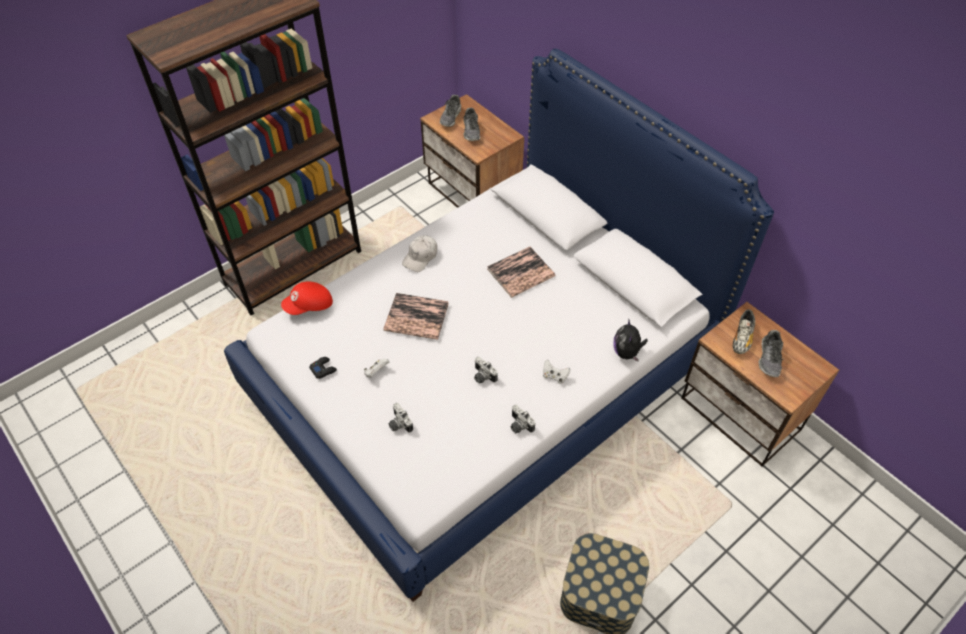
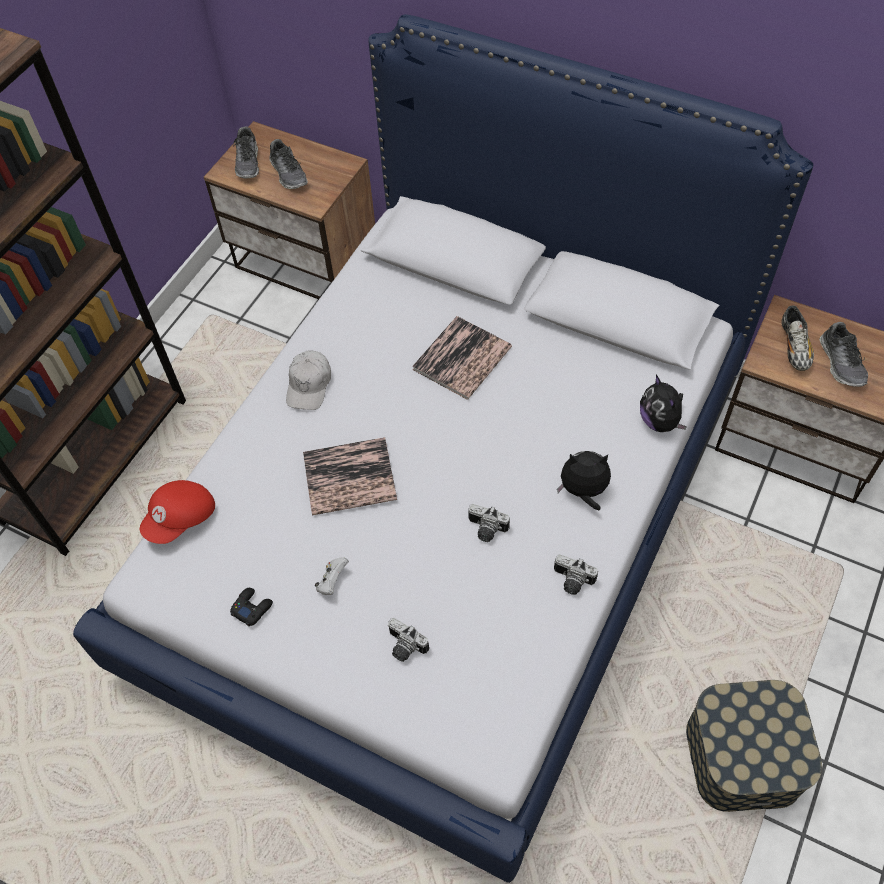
camera: 20 degrees left, 5 degrees up
(554, 376) = (583, 491): white game controller -> plush toy

